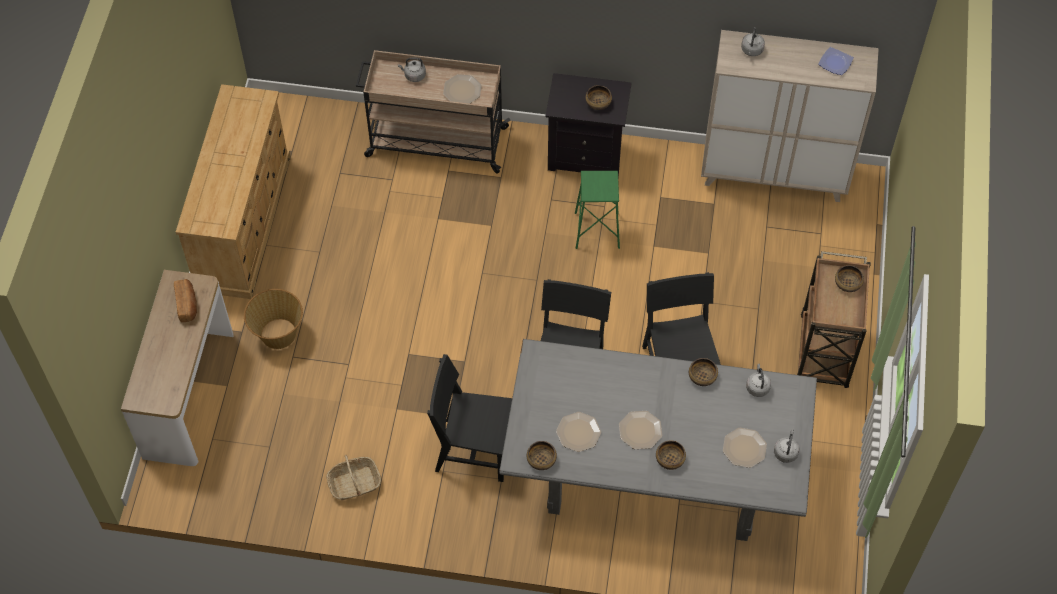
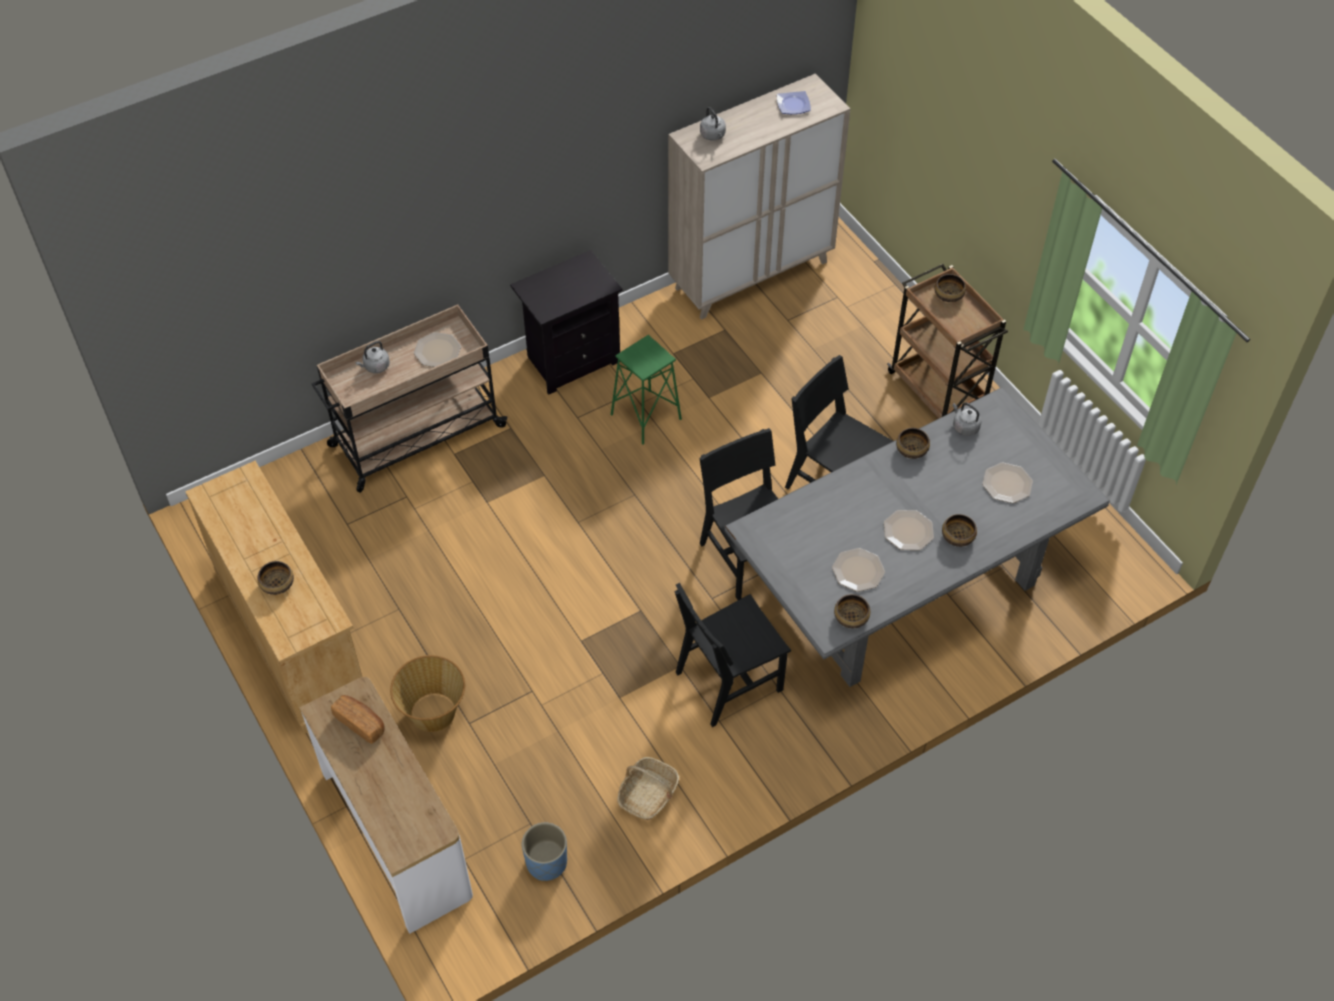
camera: 40 degrees left, 5 degrees down
(256, 478) = (546, 862): none -> blue planter
(598, 103) = (579, 284): bowl -> bowl (278, 584)
(785, 452) = (1042, 463): grey kettle -> none

